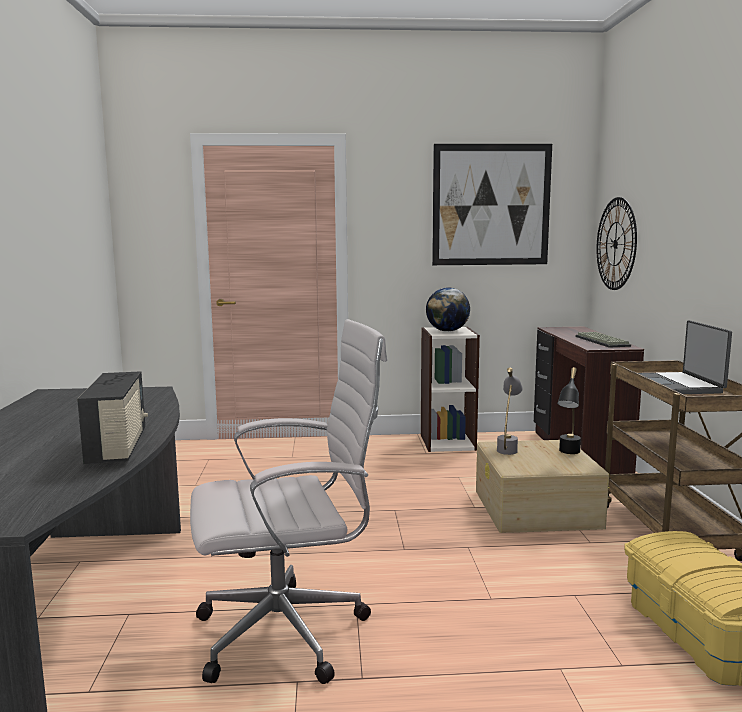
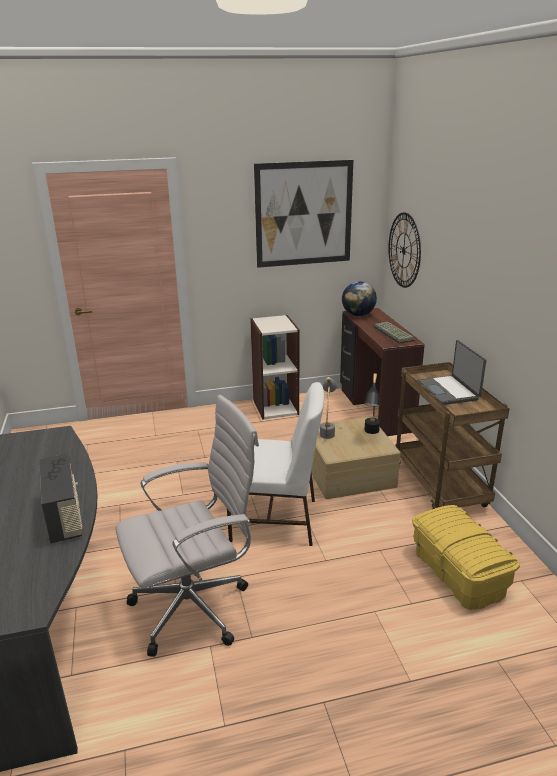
camera: 10 degrees left, 15 degrees up
(426, 549) = (276, 521): none -> white chair
(447, 331) = (273, 324): globe -> globe (358, 315)

